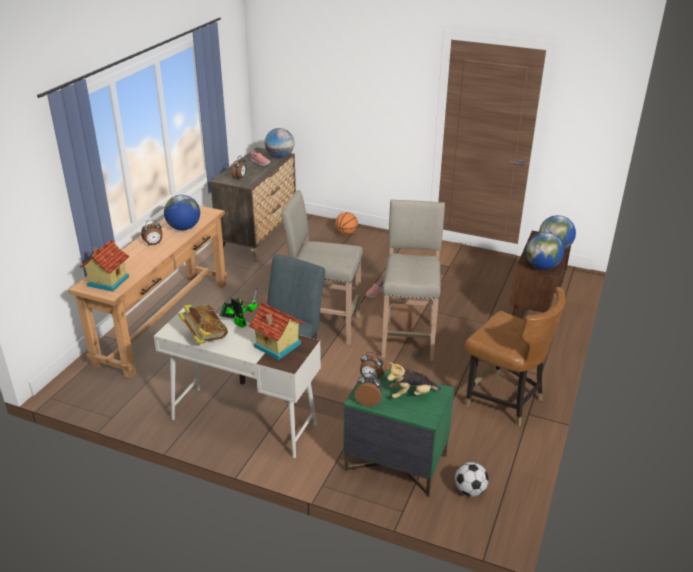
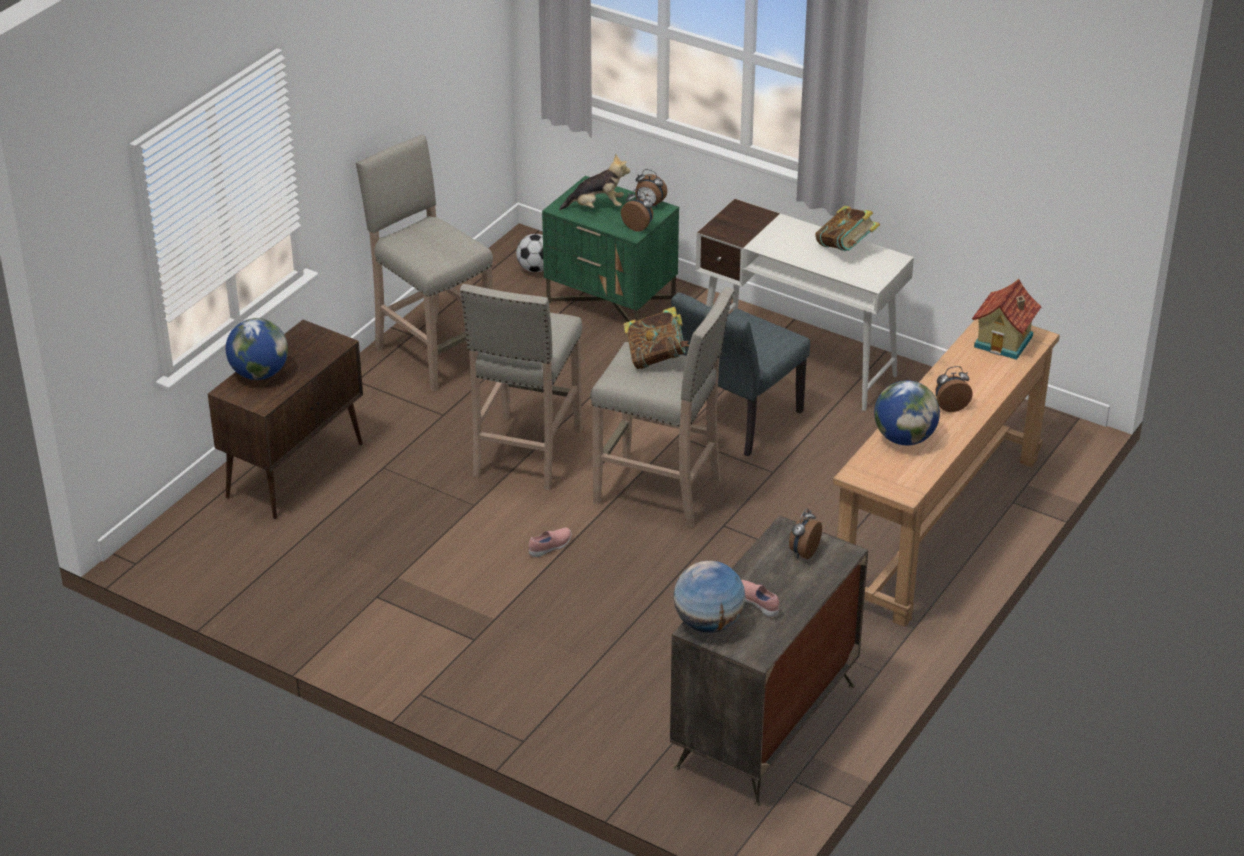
camera: 170 degrees left, 5 degrees up
(238, 323) = (801, 262): toy robot -> none
(276, 346) = (753, 229): toy house -> none
(328, 260) = (656, 358): none -> book
(346, 233) = (558, 719): basketball -> none
(504, 401) = (433, 353): brown chair -> beige stool
(542, 267) = (309, 342): globe -> none

